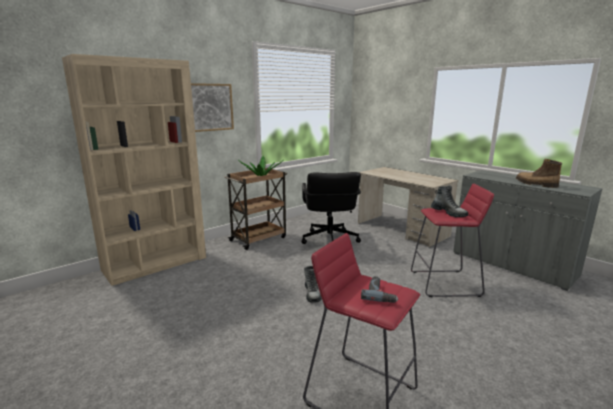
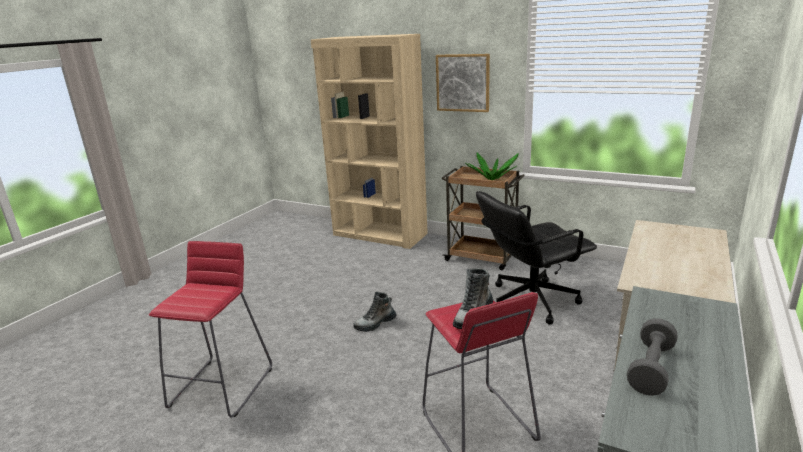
camera: 70 degrees right, 5 degrees up
(380, 294) = (196, 299): power drill -> none
(535, 184) = (651, 369): boot -> grey dumbbell

